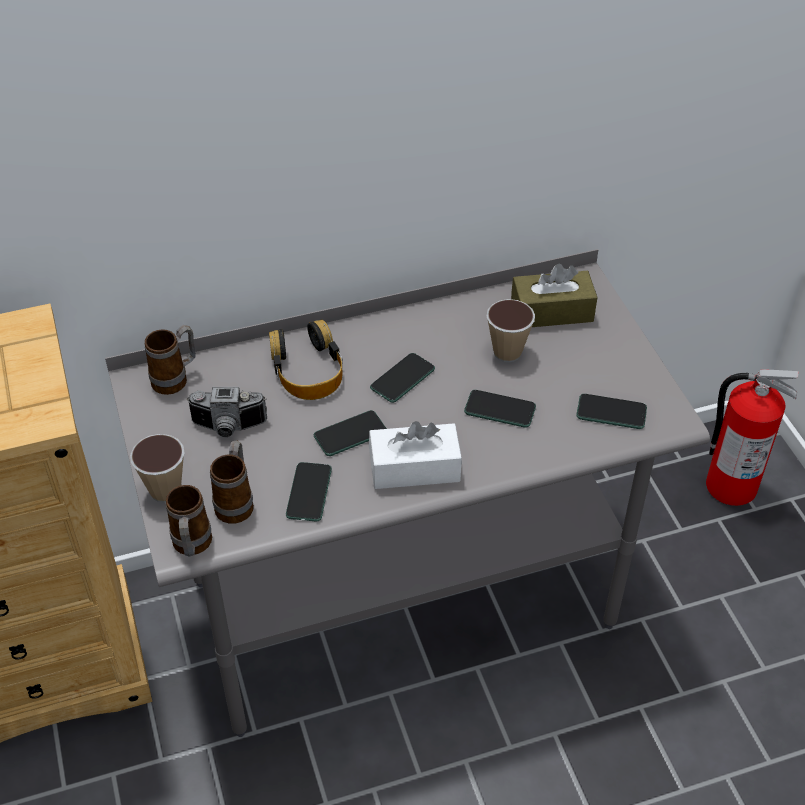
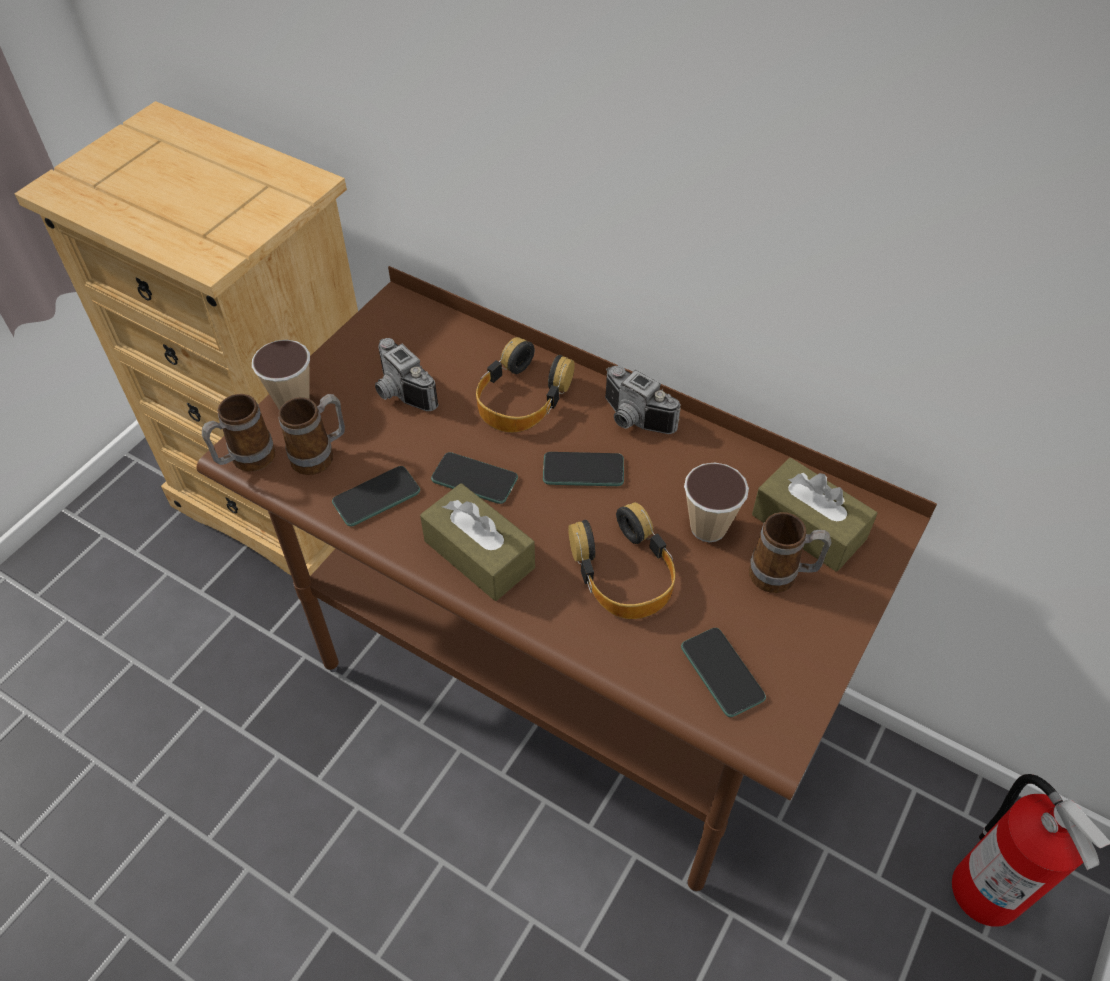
camera: 50 degrees right, 5 degrees up
(176, 379) = (422, 324): mug -> mug (782, 576)
(389, 331) = (633, 420): none -> camera
(402, 603) = (556, 691): grey desk -> brown desk
(414, 468) = (479, 554): white tissue box -> brown tissue box
(500, 410) = (623, 572): phone -> headphones

